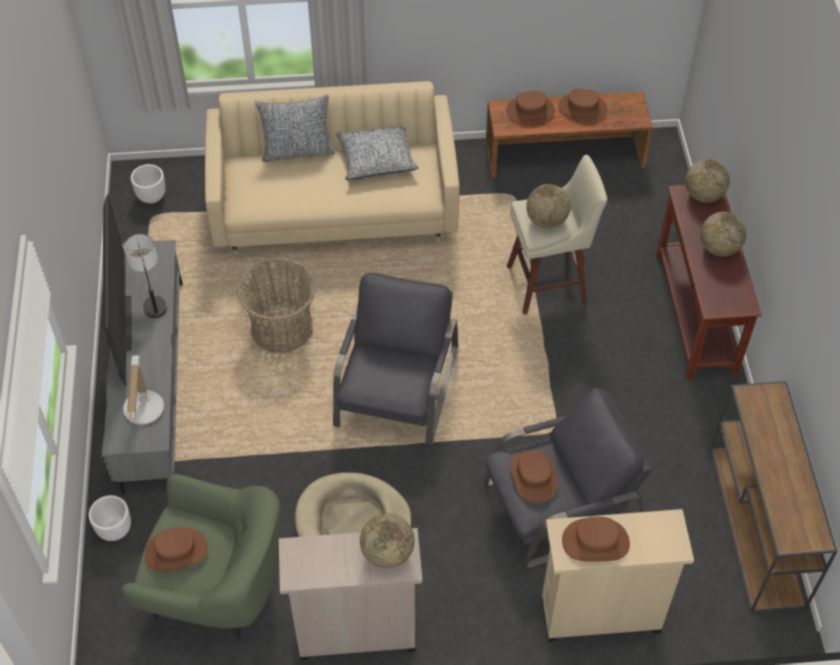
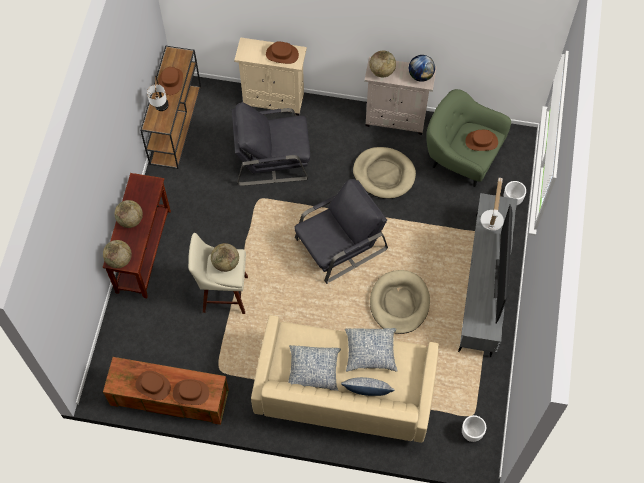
camera: 165 degrees left, 10 degrees up
(152, 298) = (480, 293): table lamp -> table lamp (161, 111)
(282, 328) = (399, 303): basket -> beige dog bed
(303, 194) = (370, 352): none -> pillow
(308, 562) = (420, 75): none -> globe
(396, 389) = (340, 245): grey armchair -> grey armchair turned 150 degrees counterclockwise
(533, 477) = (289, 138): brown hat -> brown hat (171, 81)

